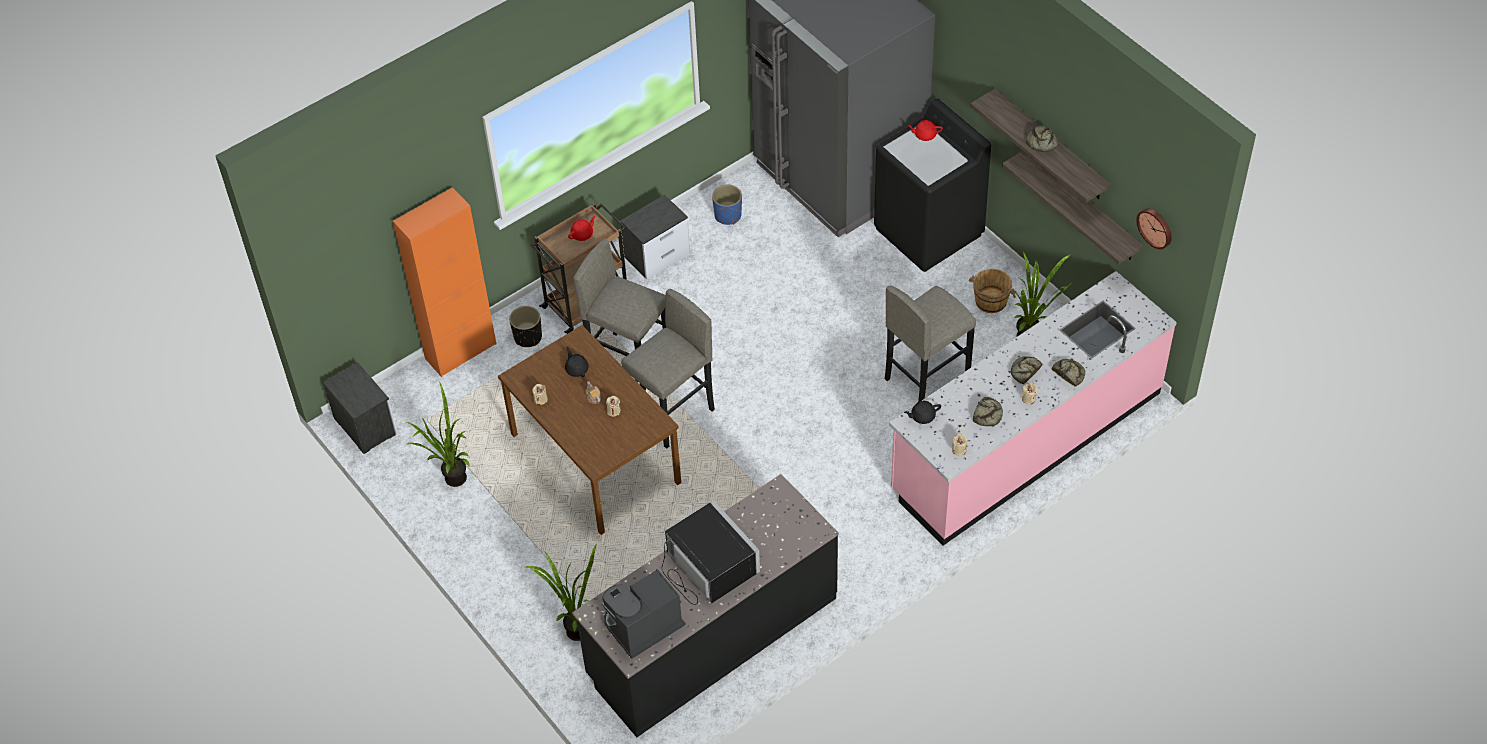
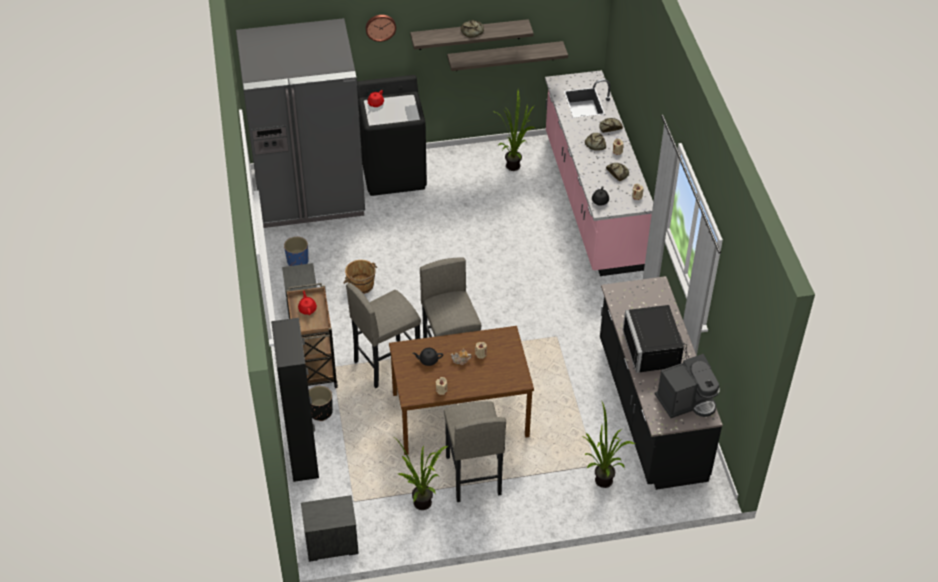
camera: 65 degrees left, 5 degrees down
(460, 351) = (303, 457): orange cabinet -> black cabinet
(642, 627) = (686, 401): coffee machine -> coffee machine turned 105 degrees counterclockwise
(707, 567) = (656, 349): black microwave -> black microwave turned 90 degrees counterclockwise
(926, 377) = (511, 223): grey stool -> grey stool (473, 475)
(990, 301) = (472, 170): brown bucket -> brown bucket (361, 285)
(1155, 227) = (572, 19): wall clock -> wall clock (380, 27)

